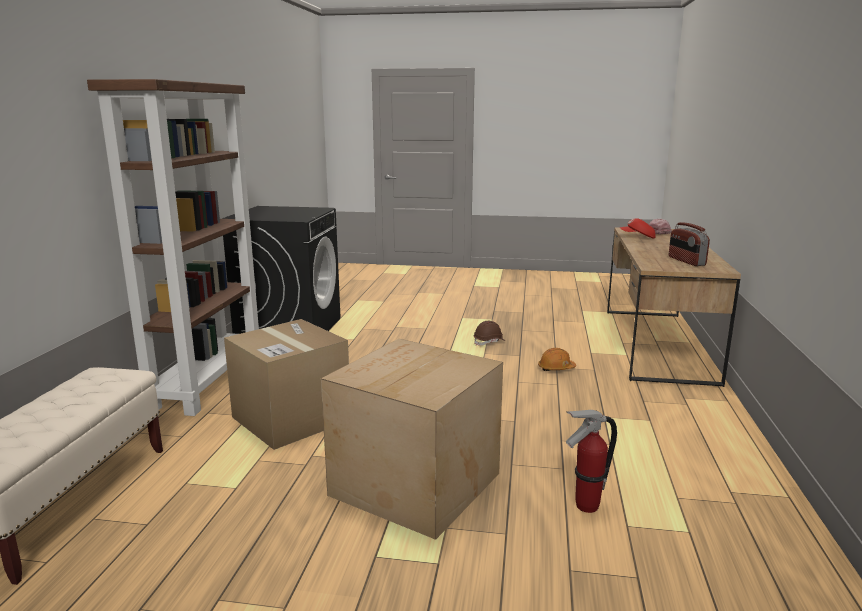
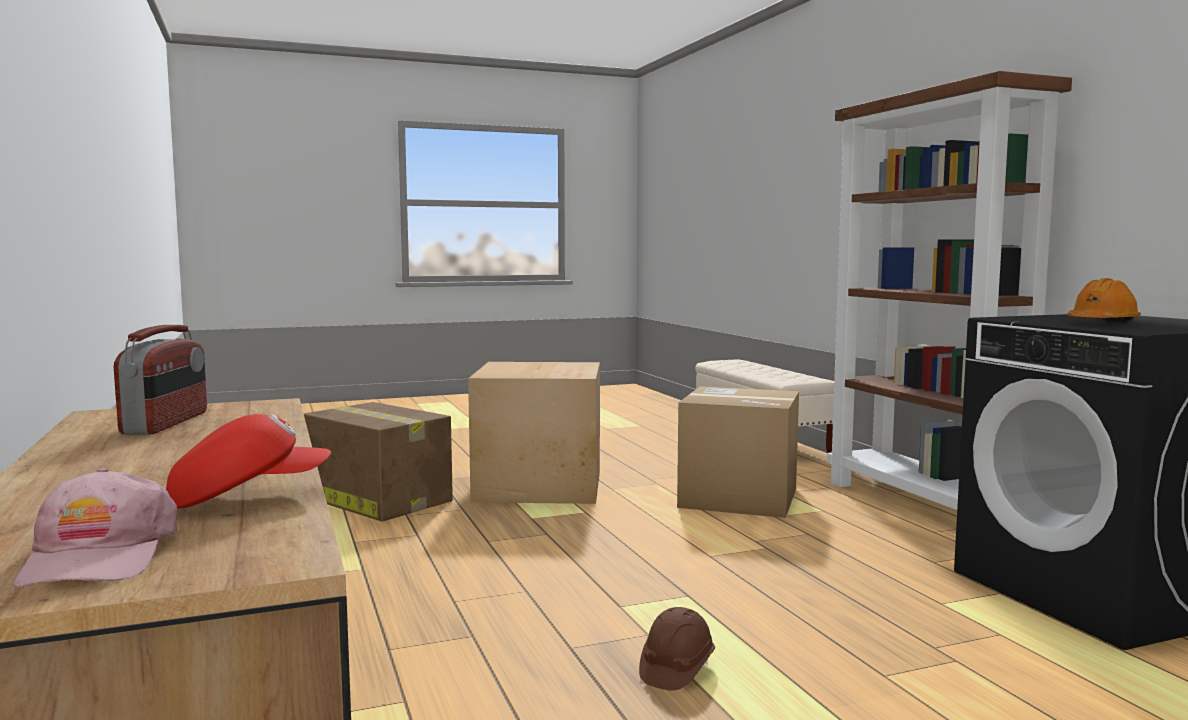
camera: 150 degrees right, 10 degrees down
(556, 368) = (472, 633): orange hard hat -> orange hard hat (1102, 323)
(586, 506) = (377, 499): fire extinguisher -> cardboard box
(686, 261) = (167, 423): radio -> radio turned 45 degrees clockwise

